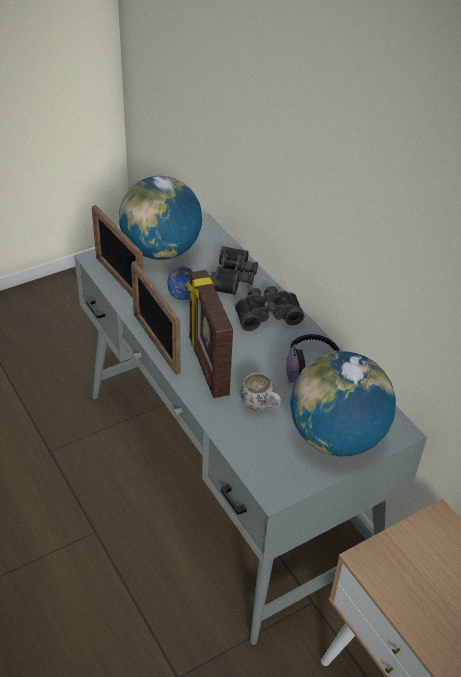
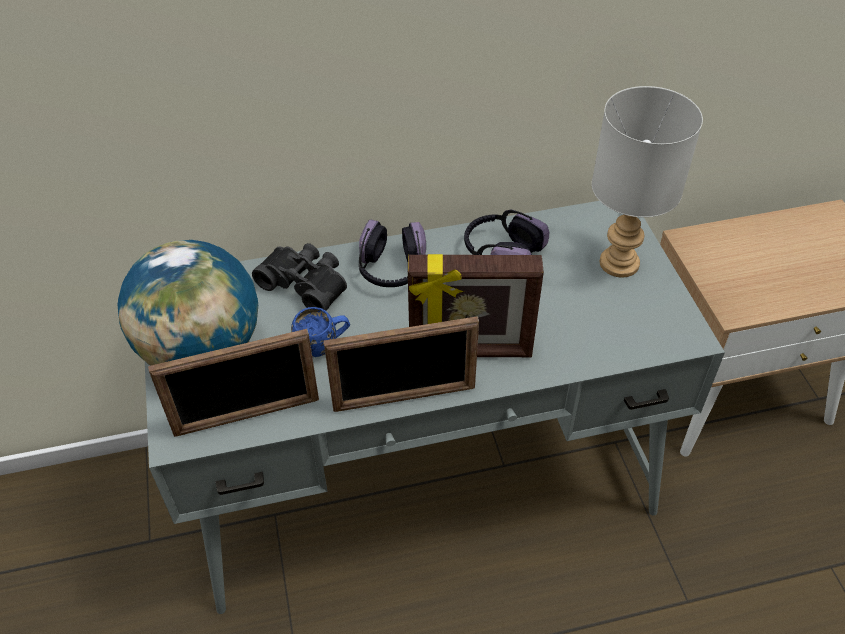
camera: 70 degrees left, 5 degrees up
(260, 406) = (553, 316): white mug -> none
(267, 314) = (391, 269): black binoculars -> headphones
(335, 437) = (617, 264): globe -> grey table lamp

